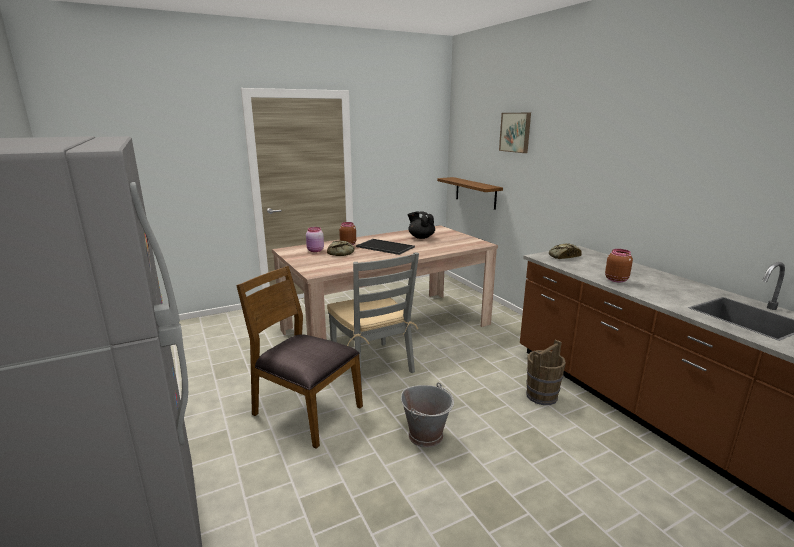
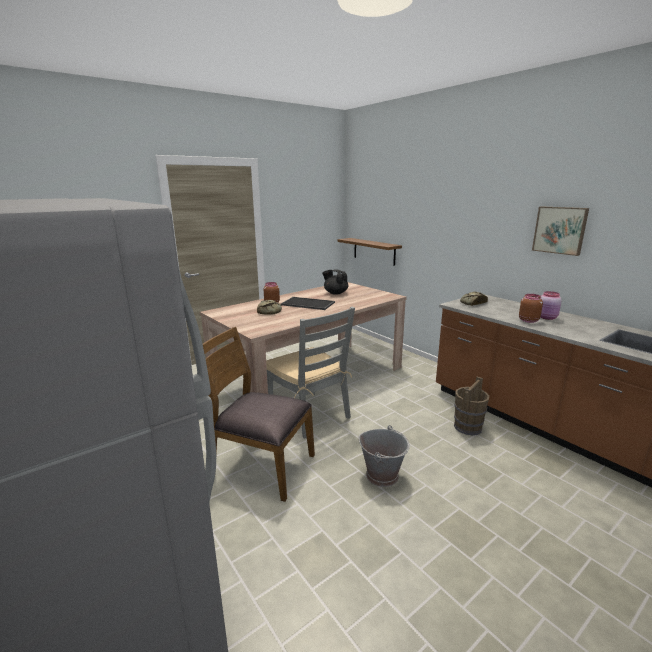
camera: 10 degrees left, 0 degrees up
(315, 250) = (243, 311): pink jar -> pink jar (547, 318)
(516, 132) = (413, 196): picture -> picture (560, 230)

